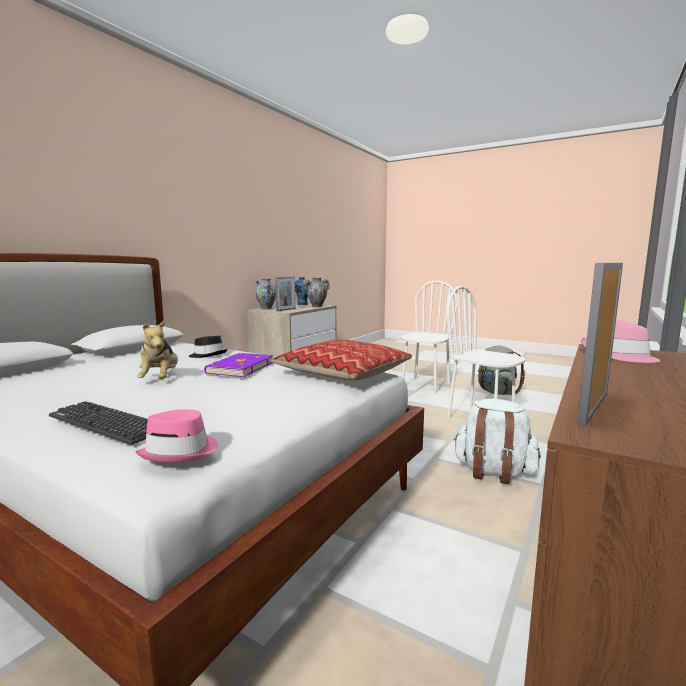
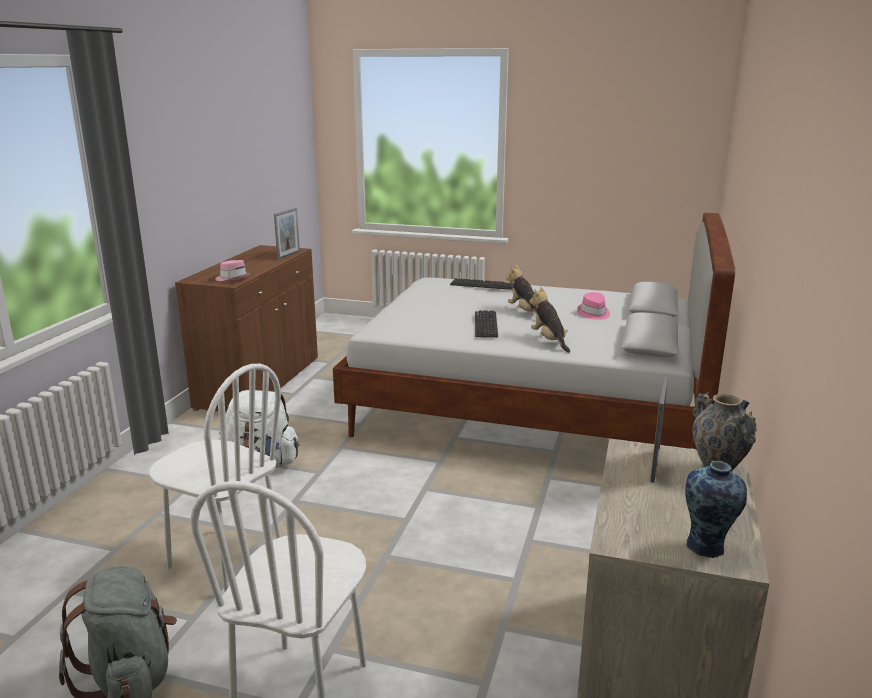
camera: 165 degrees right, 10 degrees up
(181, 451) = (433, 281): pink hat -> pink hat (593, 313)
(208, 355) = (549, 341): black hat -> plush toy
(239, 368) = (486, 325): purple book -> keyboard
(317, 306) = (627, 520): vase -> none
(343, 373) = (398, 329): pillow -> none

